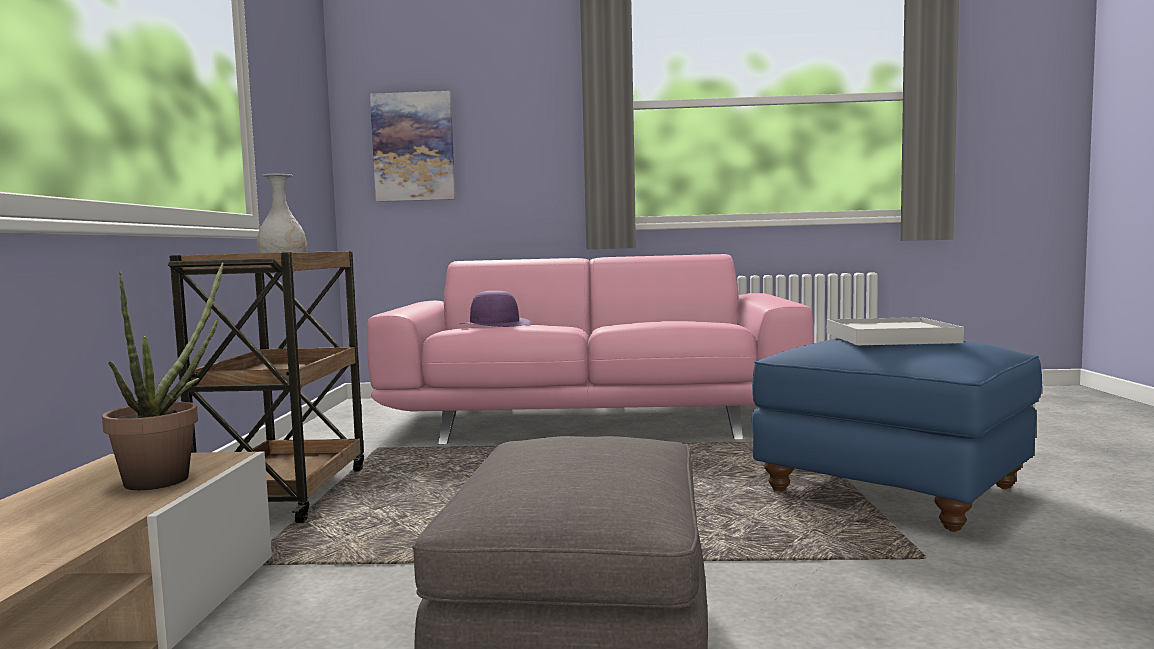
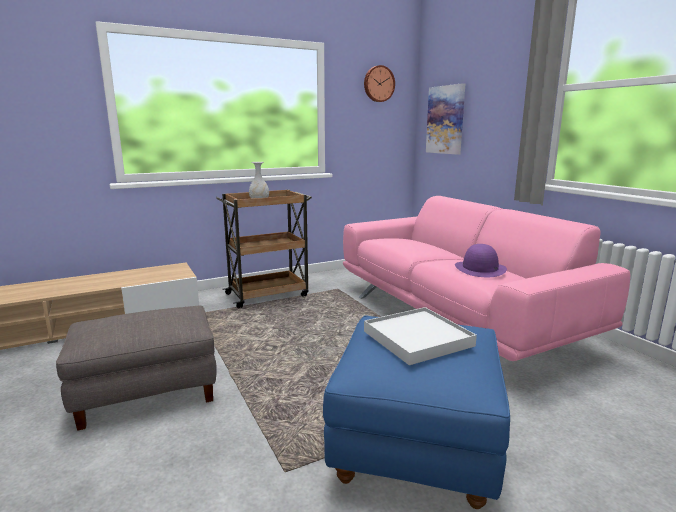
camera: 60 degrees right, 10 degrees up
(169, 477) = (160, 276): potted plant -> none
(298, 72) = (378, 84): none -> wall clock
(495, 324) = (398, 242): purple hat -> purple hat (480, 269)

